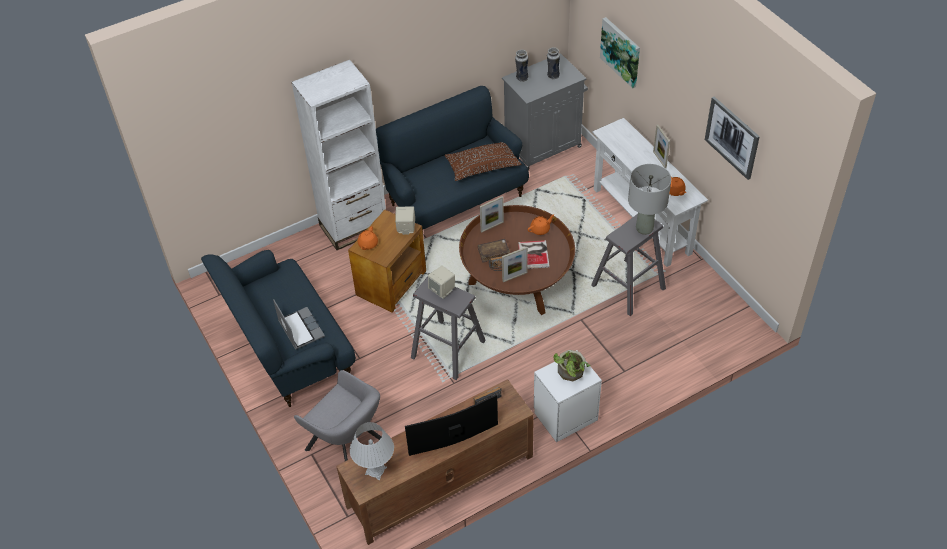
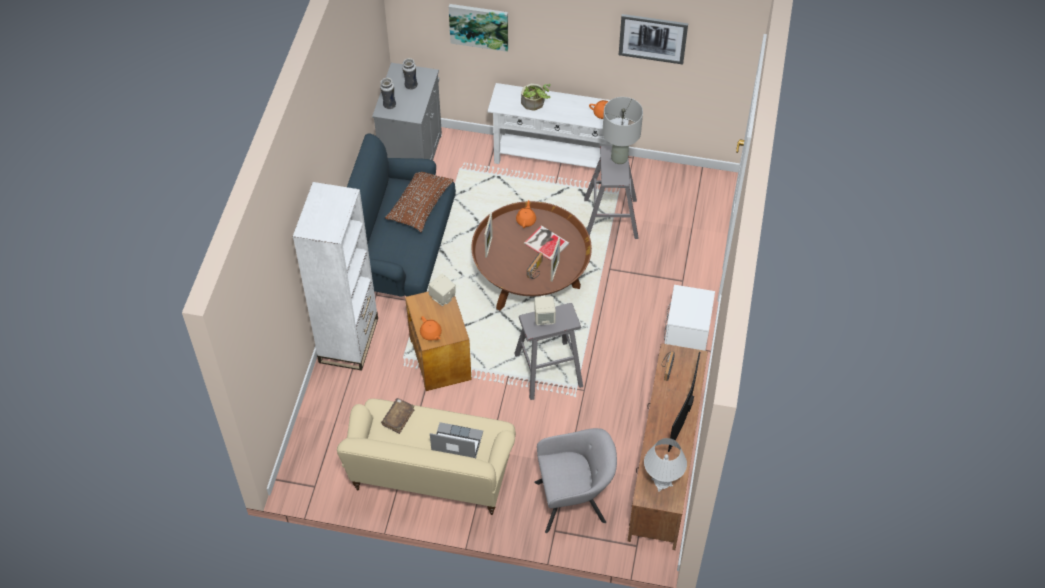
camera: 50 degrees left, 5 degrees up
(289, 349) = (431, 475): blue sofa -> beige sofa
(493, 253) = (516, 265): brown book -> brown book (398, 418)
(570, 373) = (691, 304): potted plant -> potted plant (535, 104)
(659, 159) = (563, 97): picture frame -> none

